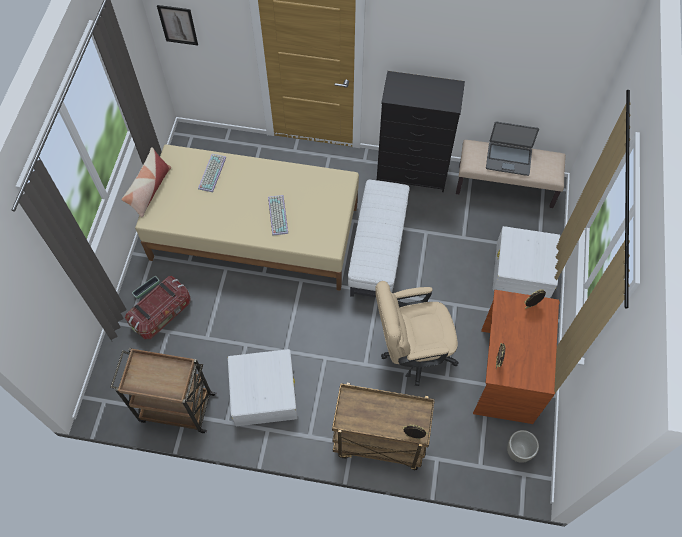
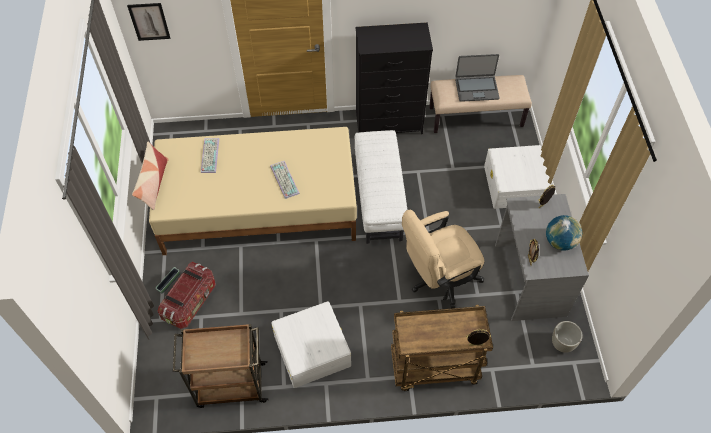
camera: 15 degrees left, 5 degrees down
(505, 375) = (528, 279): brown desk -> grey desk
(535, 350) = (559, 242): none -> globe

